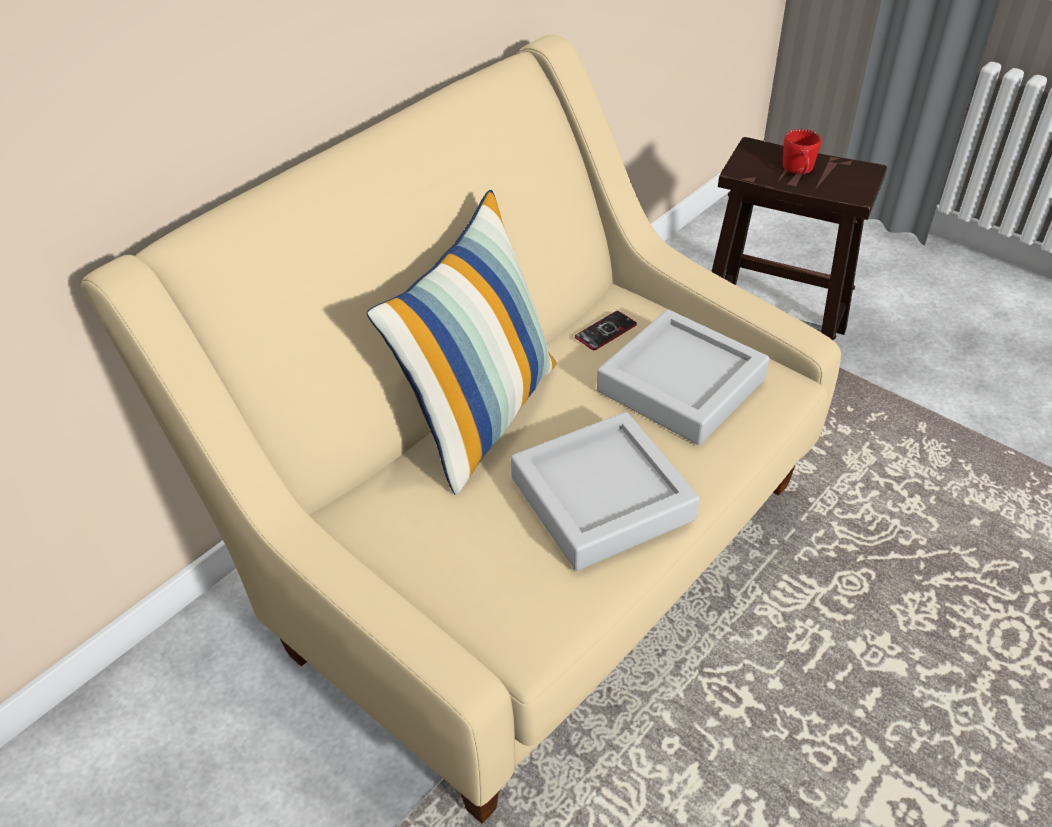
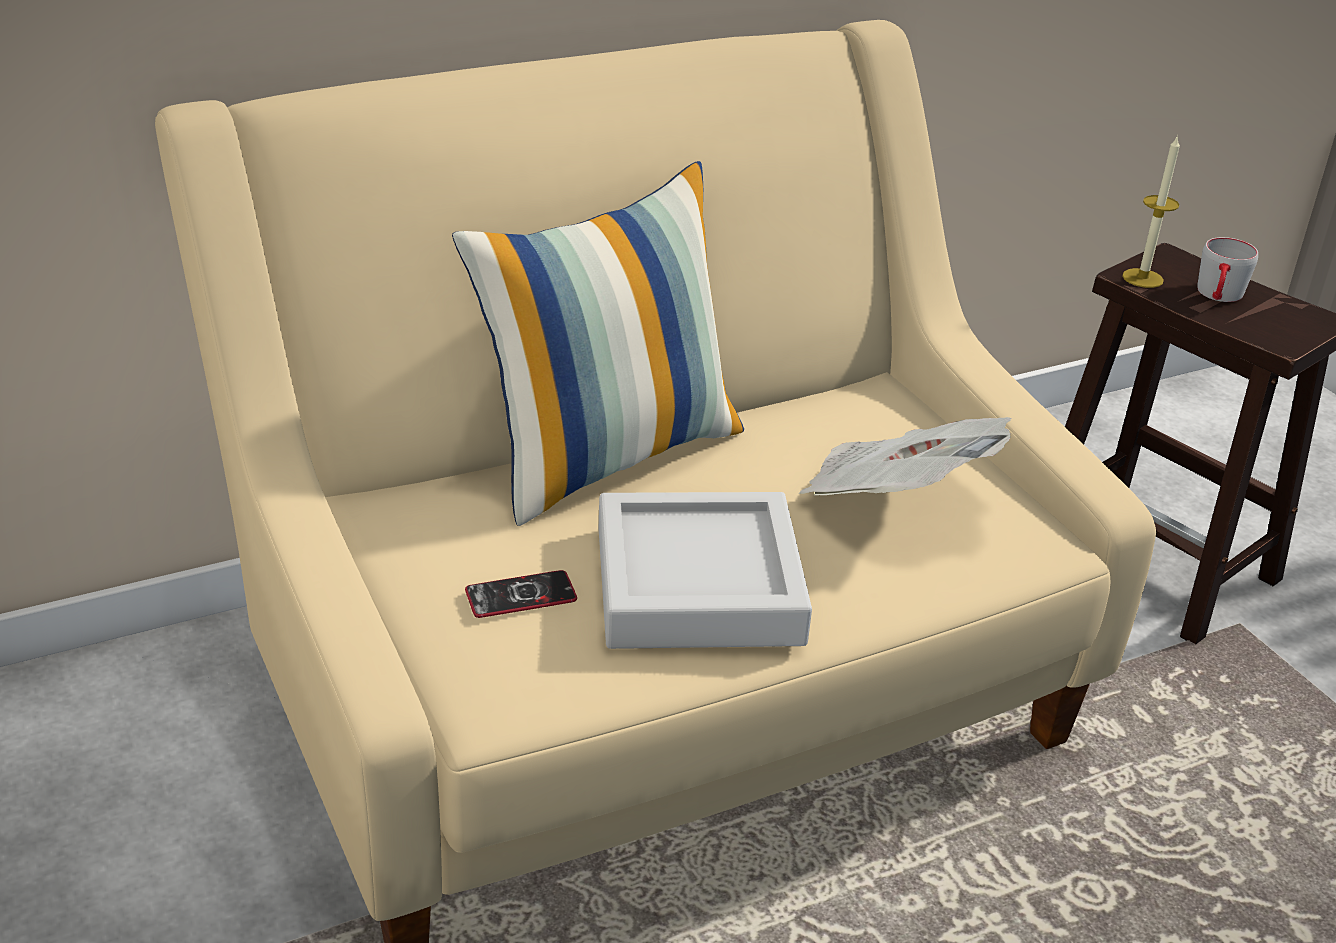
camera: 20 degrees right, 10 degrees down
(605, 331) = (835, 416): phone -> phone (521, 596)
(681, 385) = (895, 500): grey tray -> newspaper
(748, 170) = (1142, 278): none -> candle
(799, 170) = (1219, 296): red mug -> grey mug

